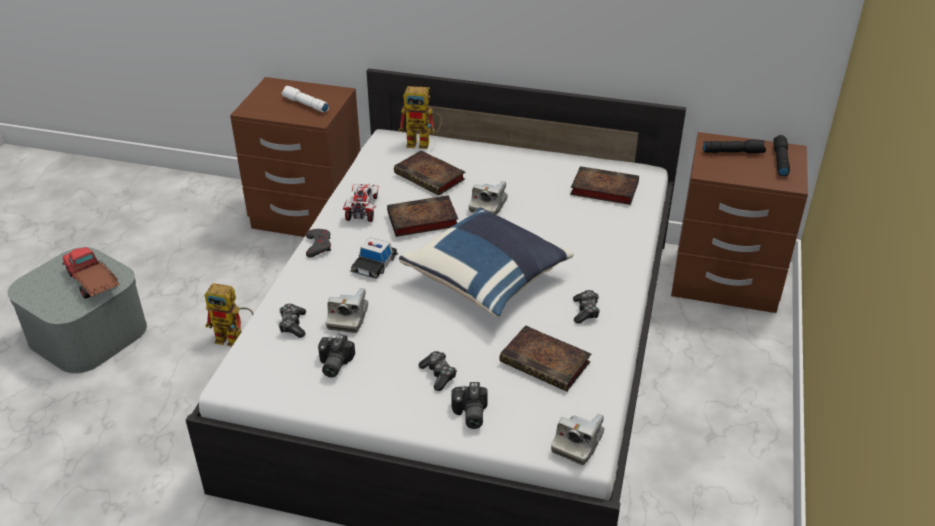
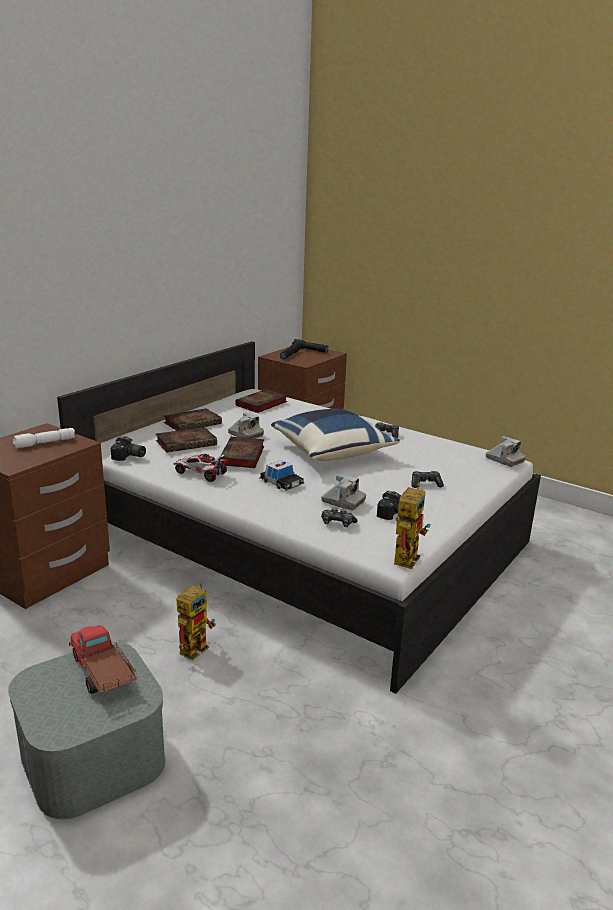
camera: 70 degrees left, 15 degrees down
(93, 283) = (102, 673): toy truck -> toy truck turned 75 degrees clockwise
(318, 245) = (235, 498): grey game controller -> none
(423, 143) = (131, 438): toy robot -> toy robot (406, 556)
(469, 414) = (469, 482): camera -> camera (129, 457)
(547, 362) = (430, 453): book -> book (193, 423)

